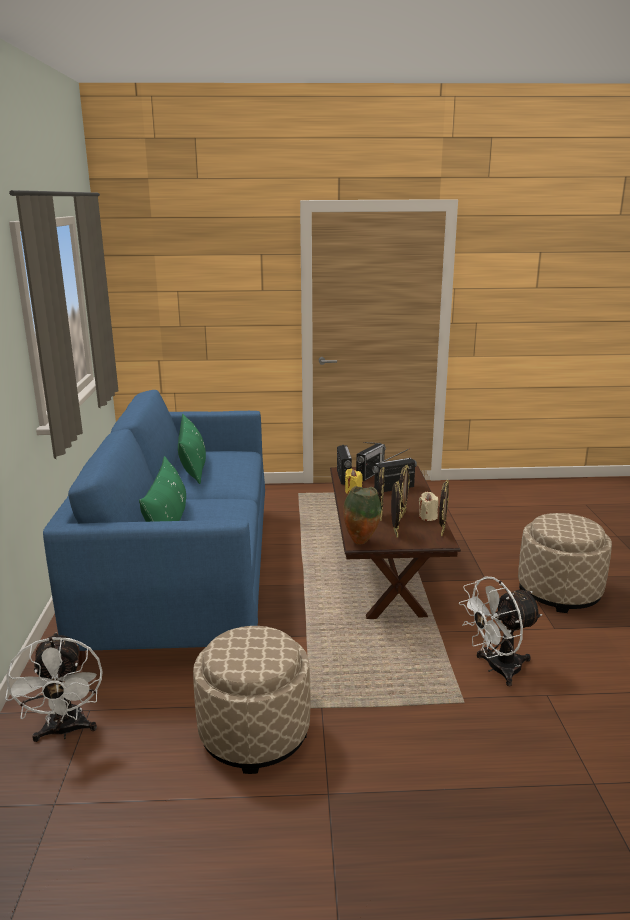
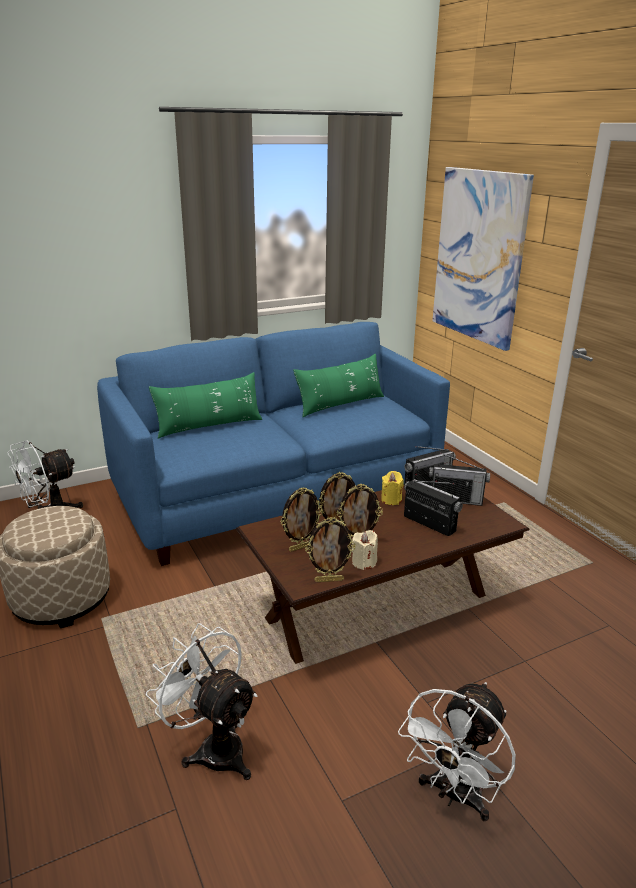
camera: 65 degrees right, 5 degrees up
(194, 313) = (479, 256): none -> picture
(361, 542) = (263, 531): vase -> none
(559, 591) = (454, 795): beige ottoman -> white fan

